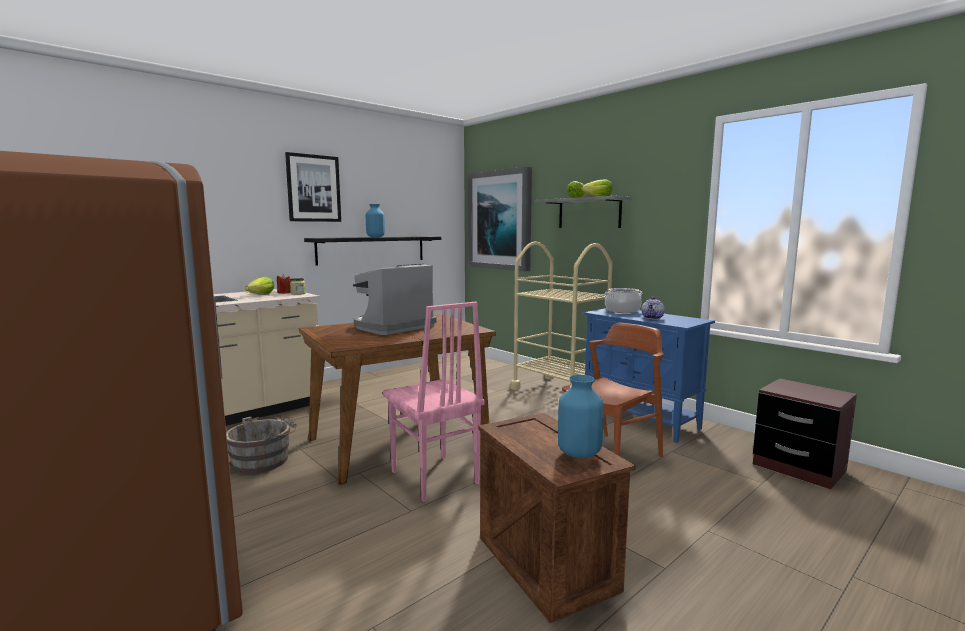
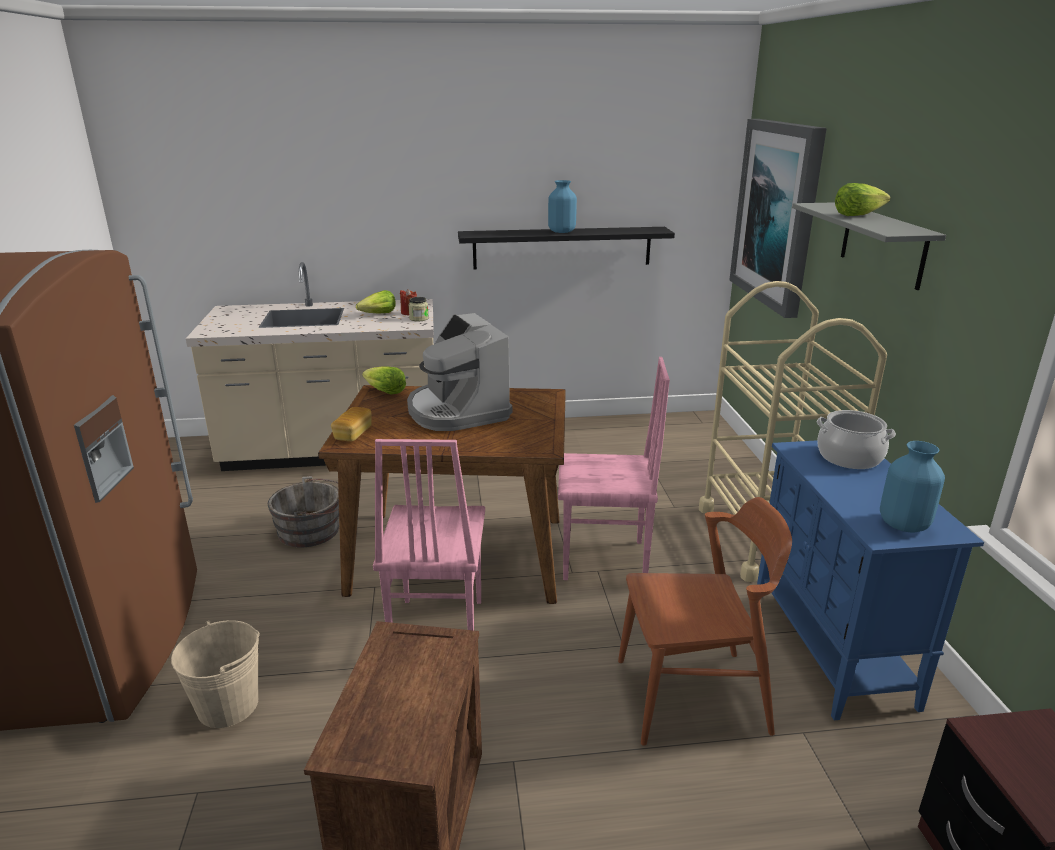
camera: 35 degrees right, 15 degrees up
(313, 188) = (474, 159): picture -> none
(327, 571) = (228, 705): none -> beige bucket
(340, 343) = (353, 434): none -> bread
(392, 327) = (457, 410): coffee machine -> coffee machine turned 105 degrees counterclockwise
(492, 420) = (604, 561): none -> pink chair
(579, 452) = (406, 727): blue vase -> blue vase (904, 524)
(598, 197) = (877, 225): lettuce -> lettuce (385, 392)
(653, 318) = (863, 498): teapot -> none

